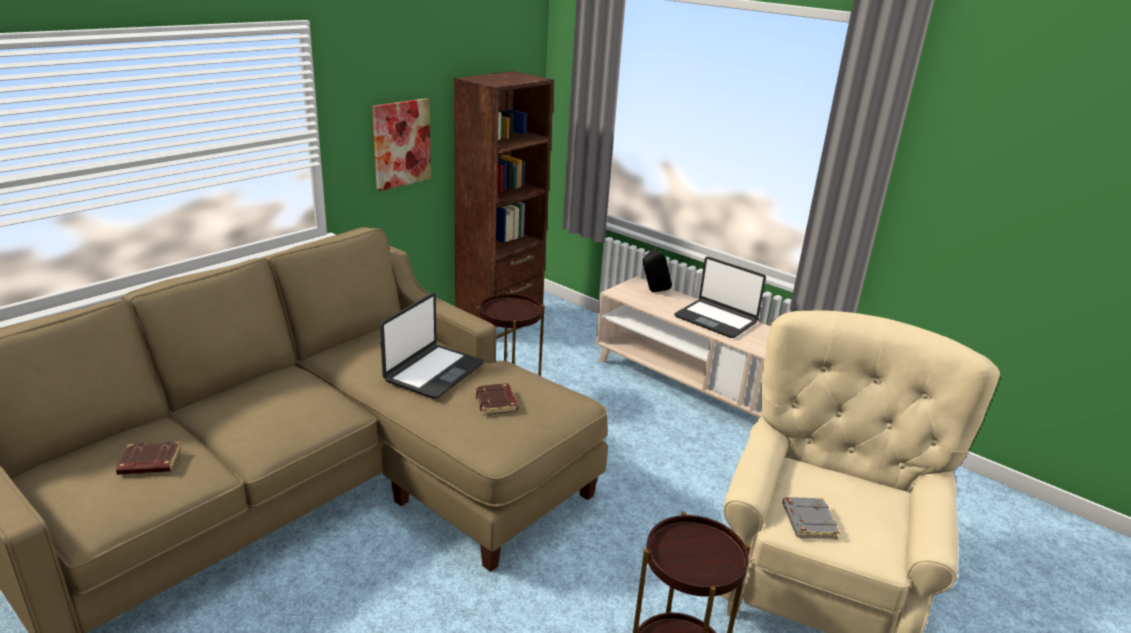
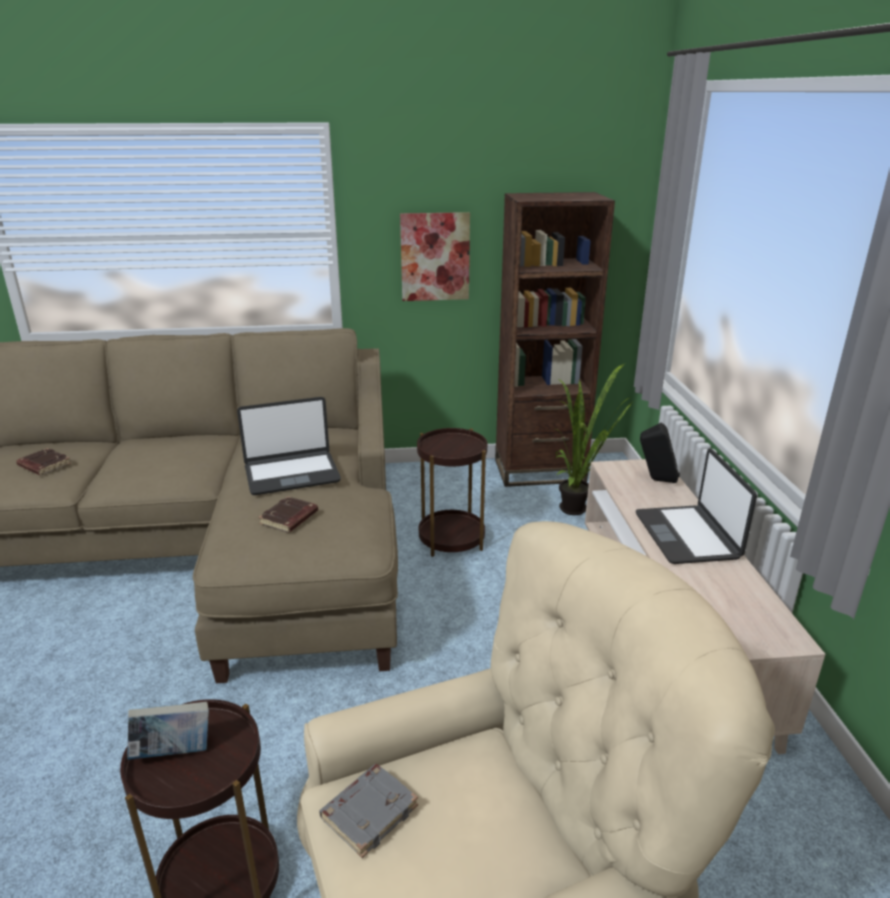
camera: 45 degrees right, 0 degrees up
(562, 338) = (579, 509): none -> potted plant
(684, 560) = (173, 752): none -> book

